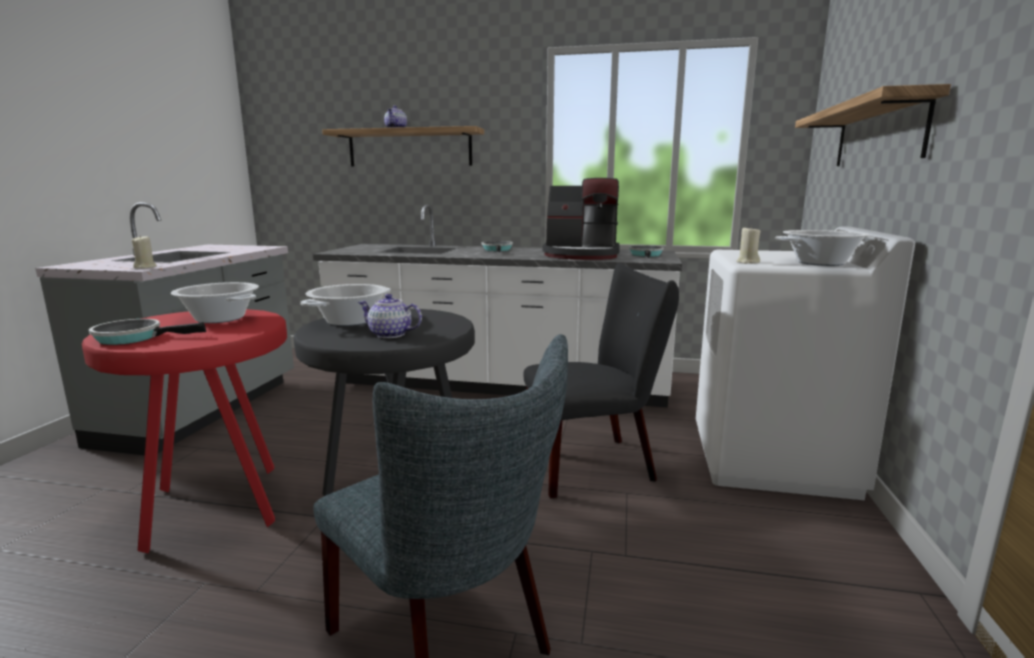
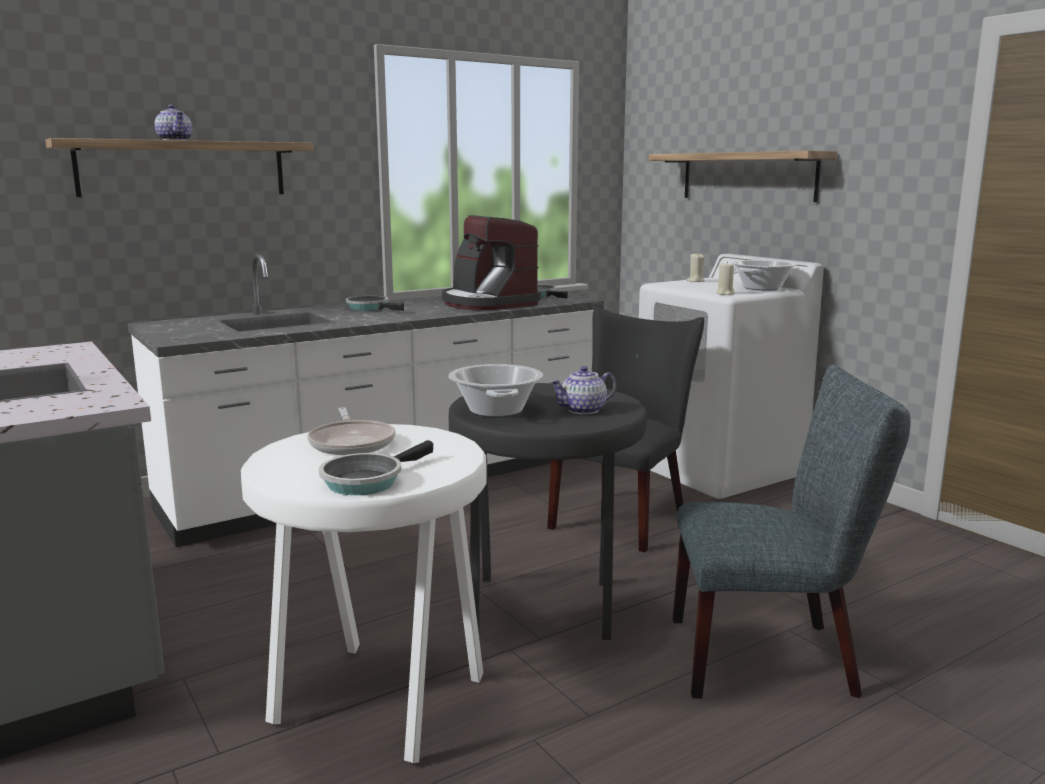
camera: 45 degrees left, 0 degrees up
(145, 267) = (112, 401): beige candle -> beige candle (695, 281)
(217, 505) = (377, 699): red stool -> white stool
(220, 318) = (352, 443): cooking pot -> frying pan
(582, 255) = (487, 303): coffee machine -> coffee machine turned 90 degrees clockwise

